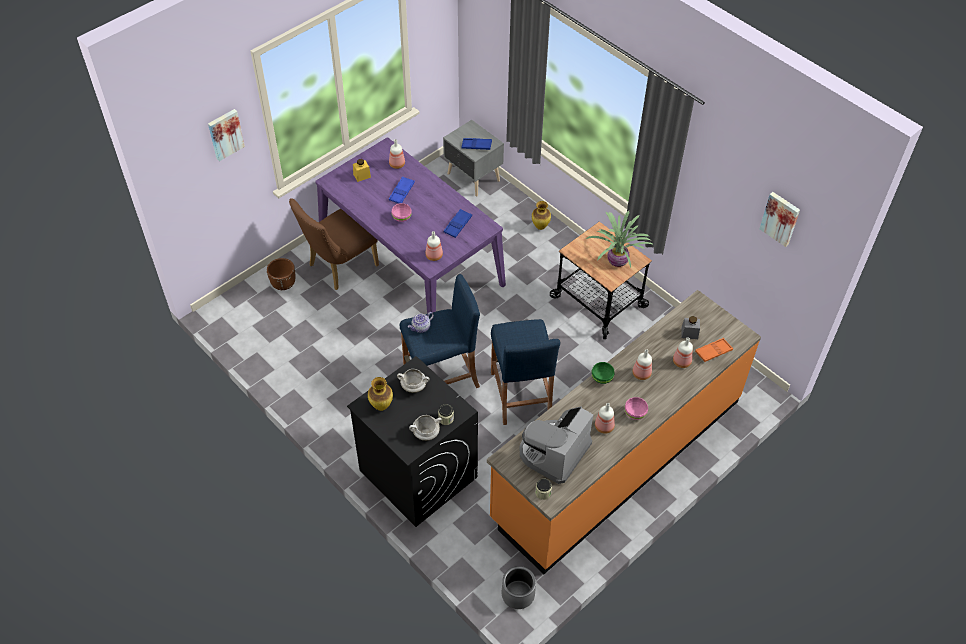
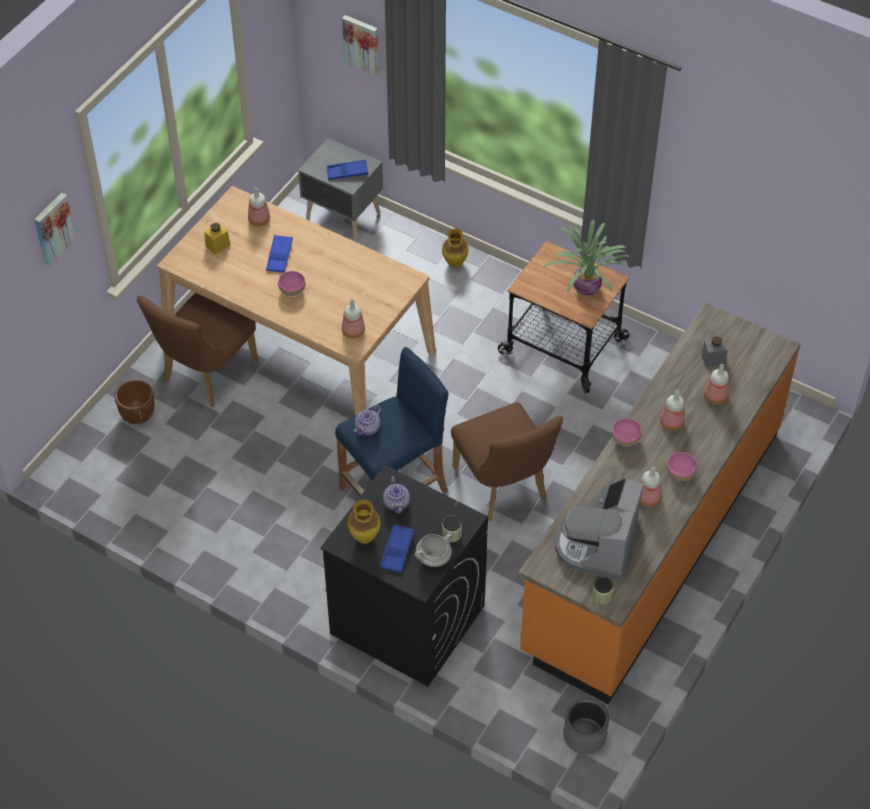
camera: 15 degrees left, 0 degrees up
(411, 261) = (299, 346): purple dining table -> beige dining table
(414, 386) = (397, 503): white cooking pot -> teapot
(458, 225) = (369, 284): blue tray -> blue tray (397, 551)
(521, 394) = (504, 488): blue stool -> brown chair
(602, 378) = (625, 439): green bowl -> pink bowl
(713, 351) = (749, 375): orange tray -> none
(780, 218) = (798, 192): picture -> picture (362, 44)

